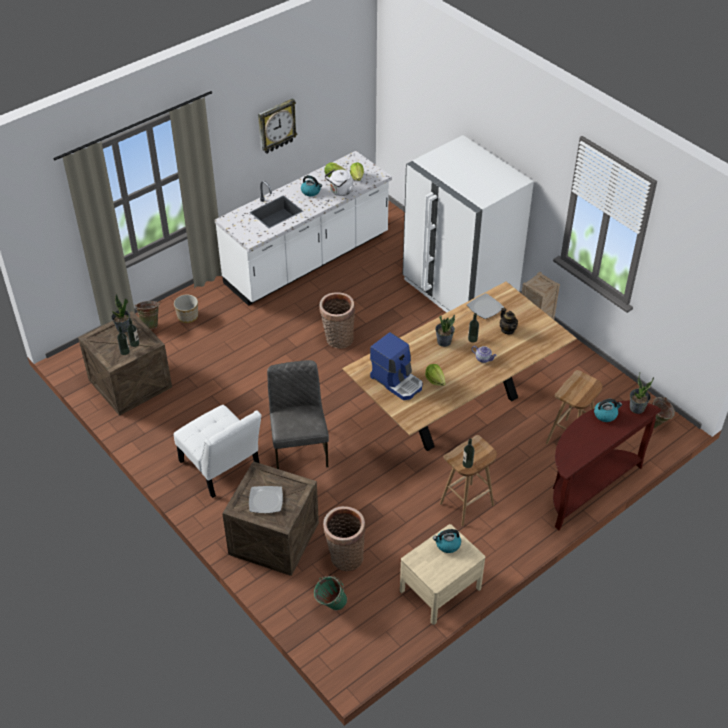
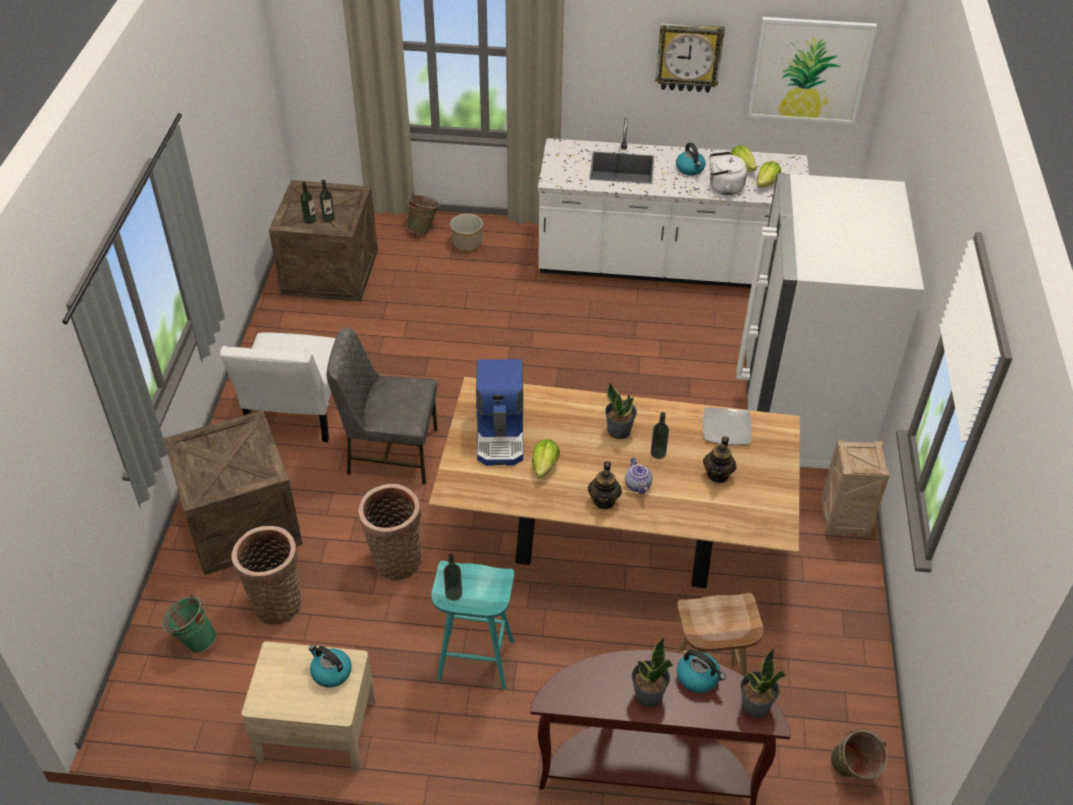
camera: 45 degrees right, 0 degrees up
(123, 328) = (340, 197): potted plant -> potted plant (648, 695)
(265, 501) = (215, 459): plate -> none
(299, 448) = (390, 452): grey chair -> grey chair turned 120 degrees counterclockwise
(337, 339) = (584, 369): basket -> basket (395, 559)
(339, 101) = (809, 70): none -> picture
(466, 505) = (474, 661): brown stool -> turquoise stool
(479, 375) = (604, 500): none -> teapot

